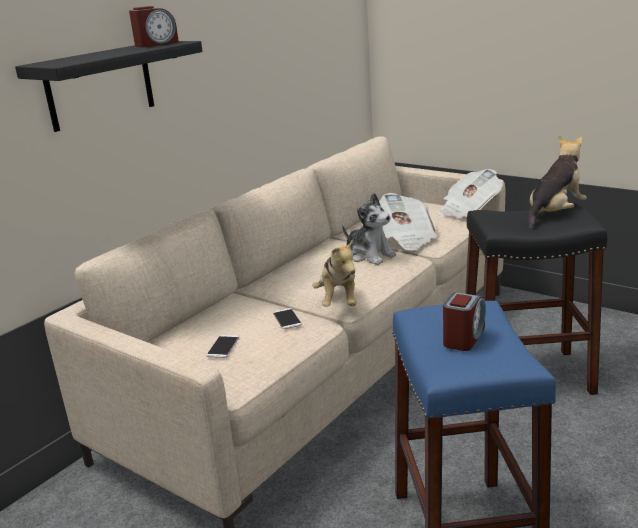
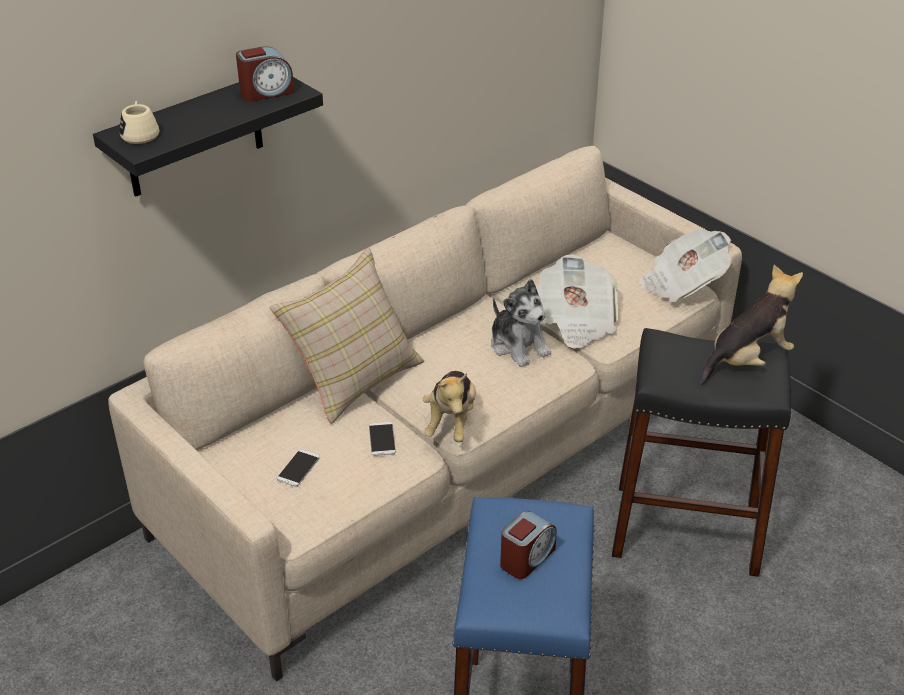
camera: 10 degrees right, 15 degrees up
(57, 61) = (140, 133): none -> beige mug
(248, 291) = (354, 377): none -> beige pillow

